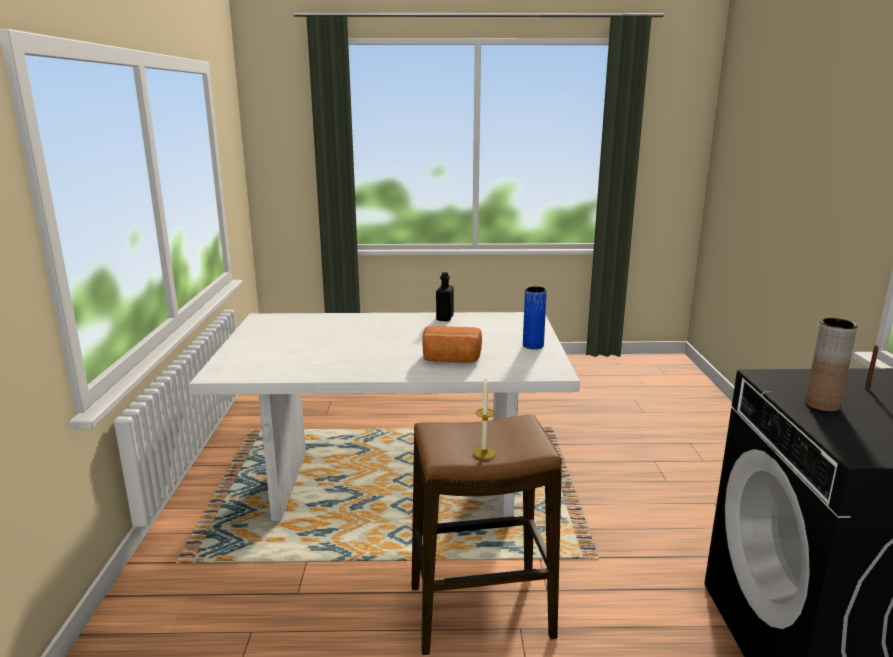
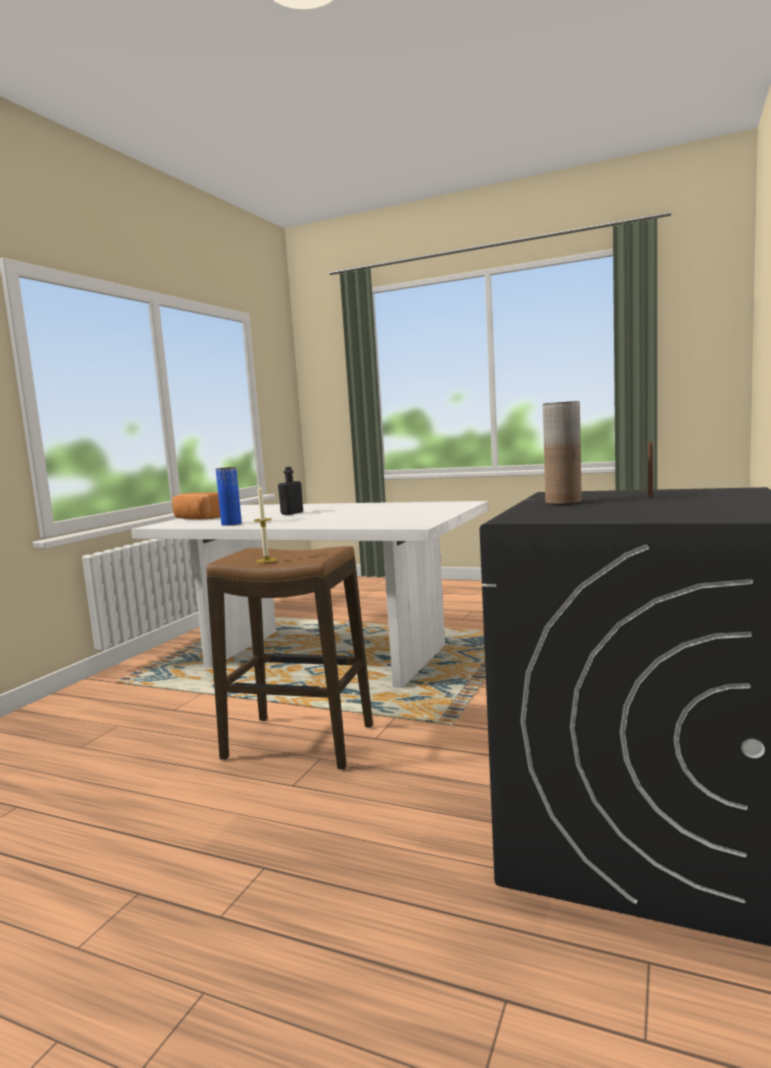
camera: 25 degrees right, 10 degrees down
(445, 318) = (387, 504): black bottle -> black bottle (292, 513)
(451, 360) = (341, 520): bread -> bread (197, 518)
(533, 345) = (431, 514): blue vase -> blue vase (231, 524)

